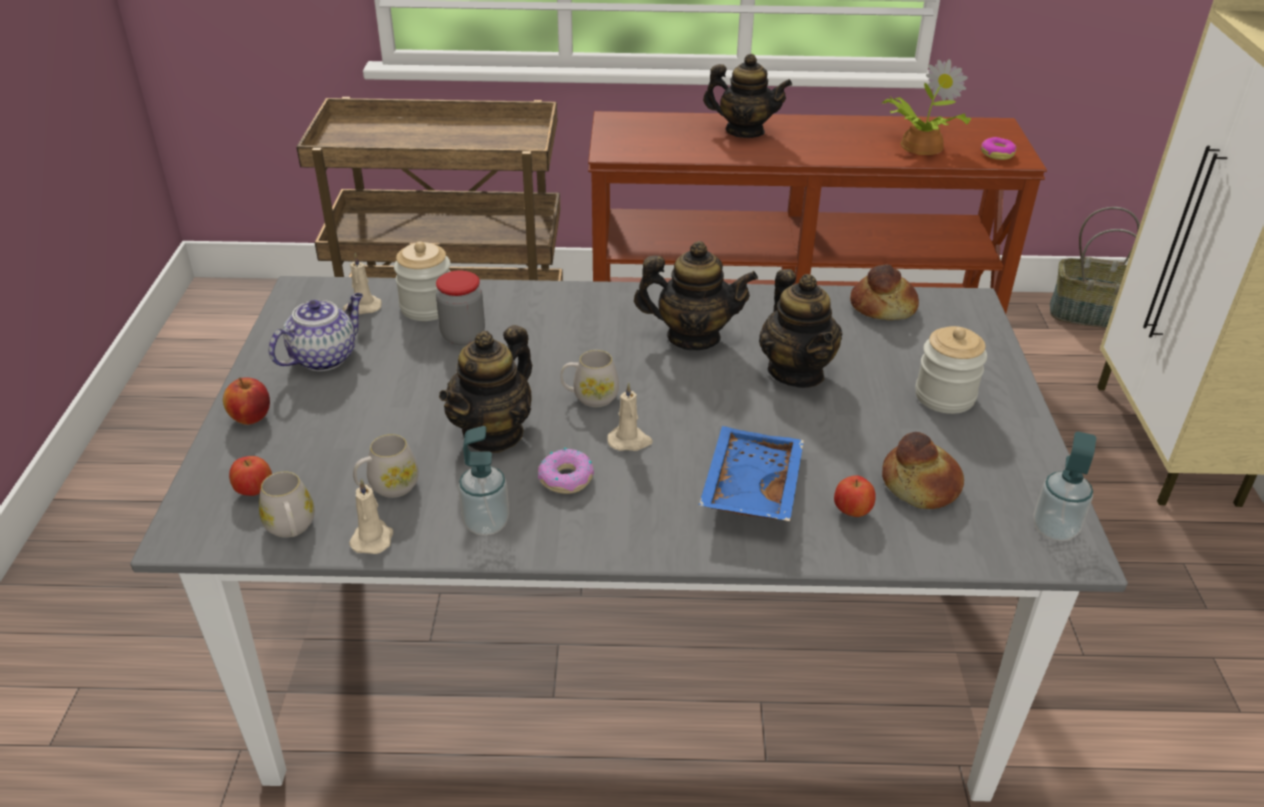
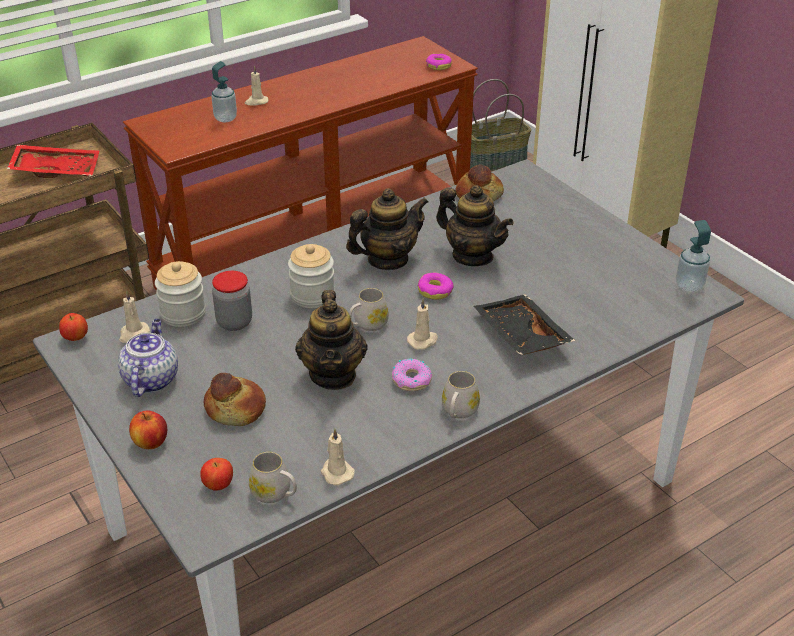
camera: 35 degrees left, 0 degrees up
(388, 487) = (307, 439): white mug -> white mug (458, 412)
(486, 523) = (395, 429): soap dispenser -> soap dispenser (225, 118)
(488, 137) = (57, 170): none -> red tray
(707, 392) = (435, 291): none -> donut
(744, 131) = (256, 102): teapot -> beige candle
(748, 487) = (519, 336): blue tray -> black tray
(852, 512) = (586, 323): apple -> apple (76, 338)
(919, 146) = (385, 75): potted plant -> none
(921, 485) = (605, 292): bread -> bread (236, 408)
(944, 396) = (567, 236): jar -> jar (312, 296)

